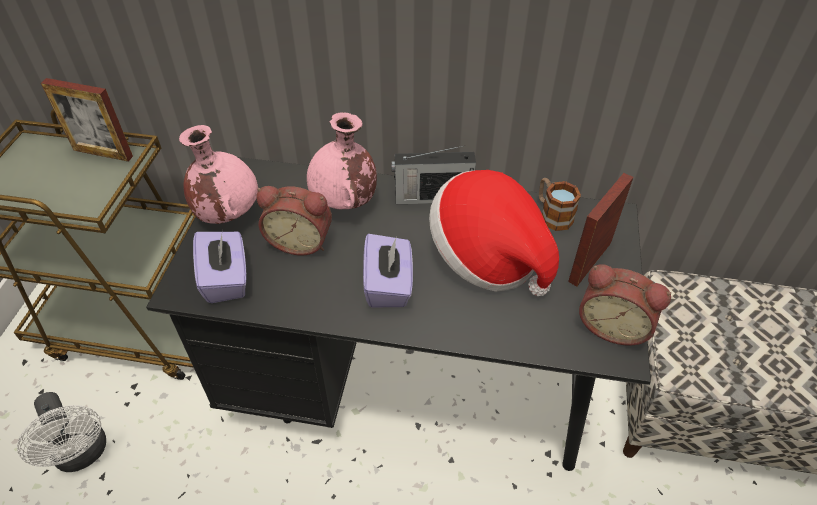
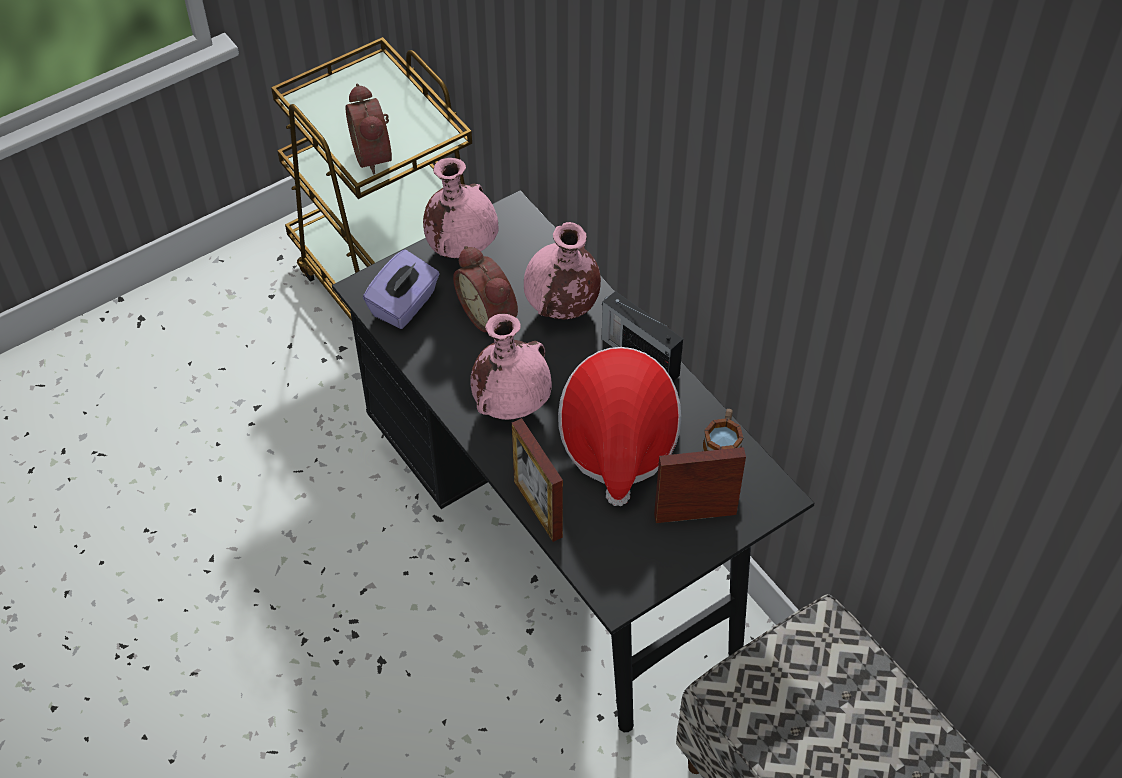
camera: 45 degrees right, 5 degrees up
(83, 454) = (258, 377): white fan -> none
(103, 153) = (422, 117): picture frame -> picture frame (538, 509)
(388, 285) = (512, 403): purple tissue box -> pink vase
(613, 325) = (641, 573): alarm clock -> alarm clock (375, 155)

